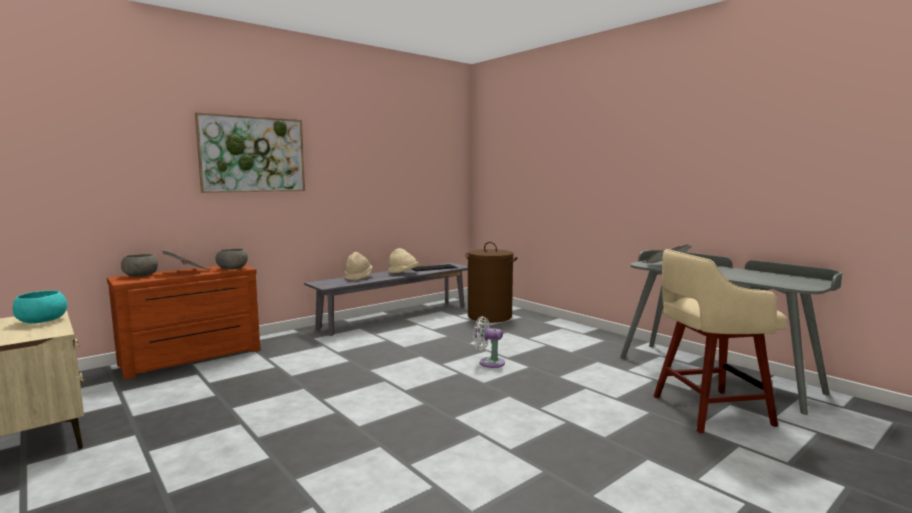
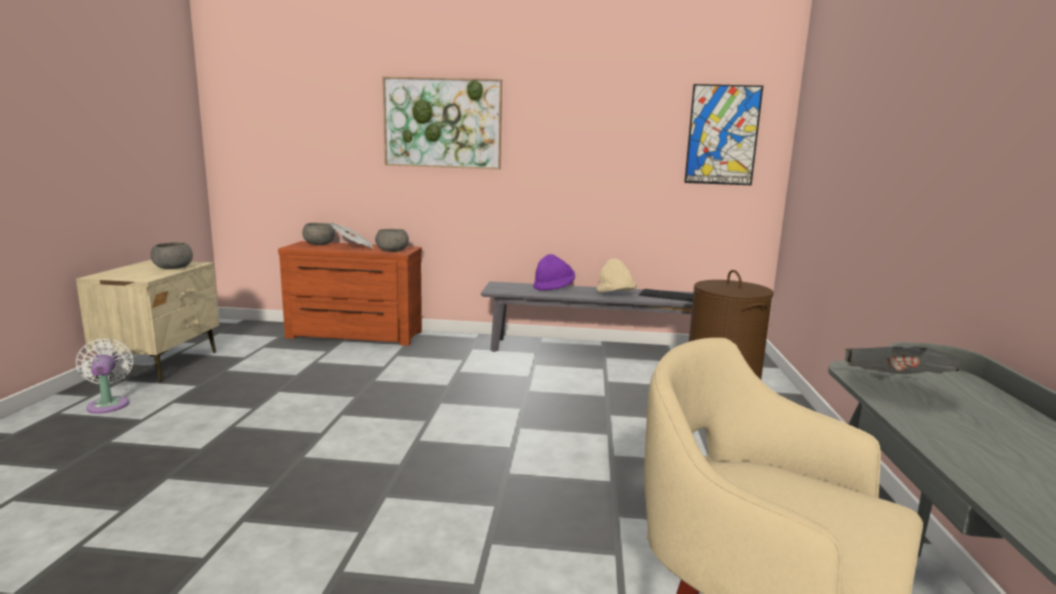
camera: 45 degrees right, 5 degrees up
(41, 321) = (173, 268): turquoise bowl -> grey bowl
(358, 277) = (553, 288): beige hat -> purple hat
(438, 161) = (722, 135): none -> picture
(489, 362) = (573, 451): white fan -> white fan (109, 404)

